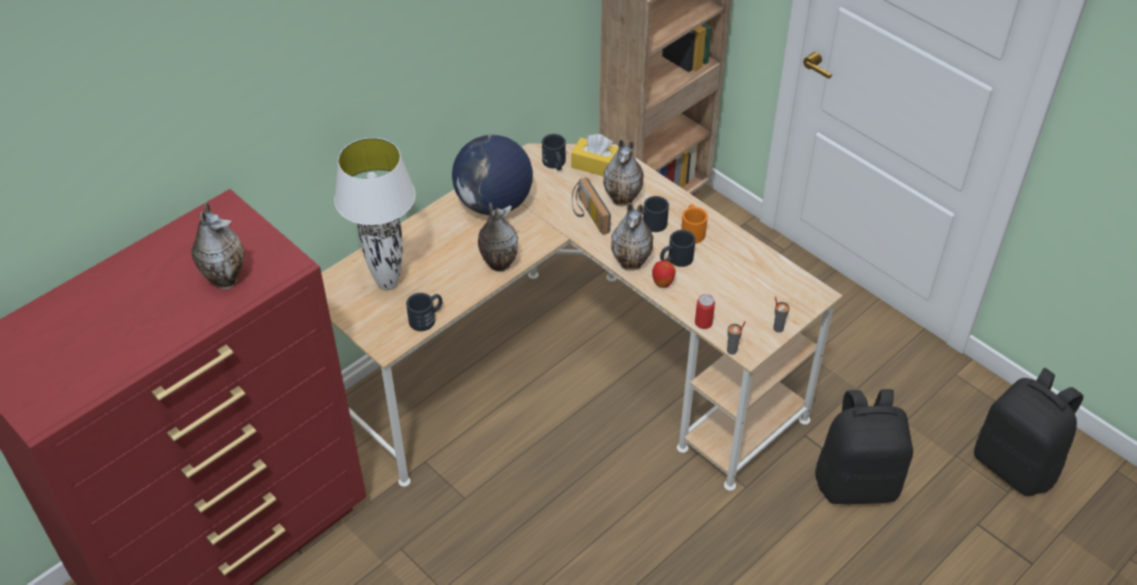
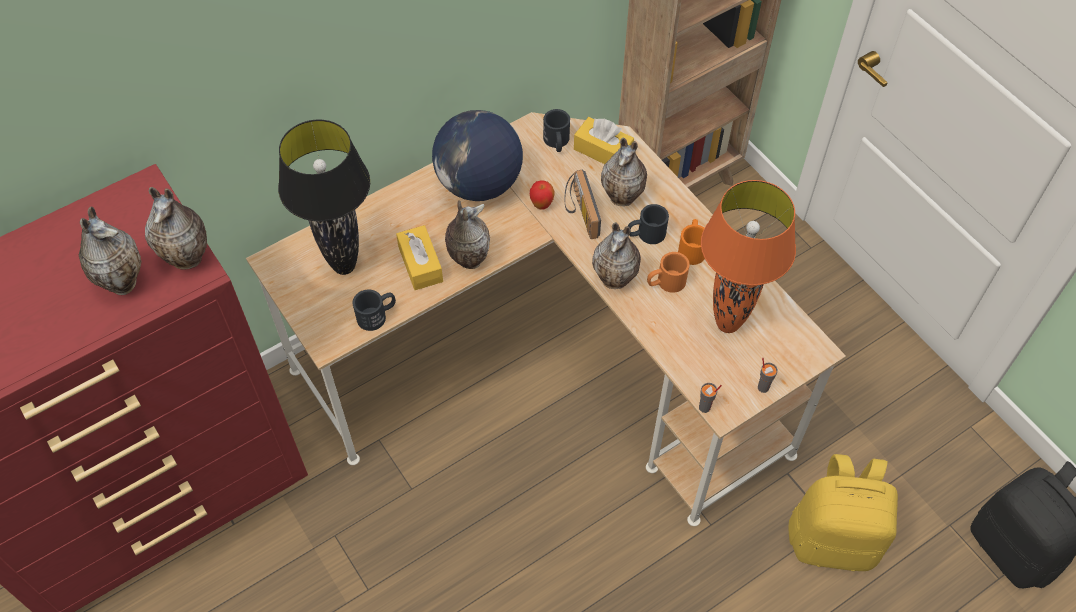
camera: 10 degrees right, 10 degrees up
(279, 254) = (189, 258): none -> vase
(388, 283) = (345, 266): white table lamp -> black table lamp
(456, 273) = (420, 264): none -> yellow tissue box
(663, 284) = (644, 311): apple -> apple (542, 204)
(675, 260) = (665, 282): black mug -> orange mug
(703, 322) = (680, 367): can -> none
(737, 285) = (728, 325): none -> orange table lamp
(857, 482) = (833, 538): black backpack -> yellow backpack

